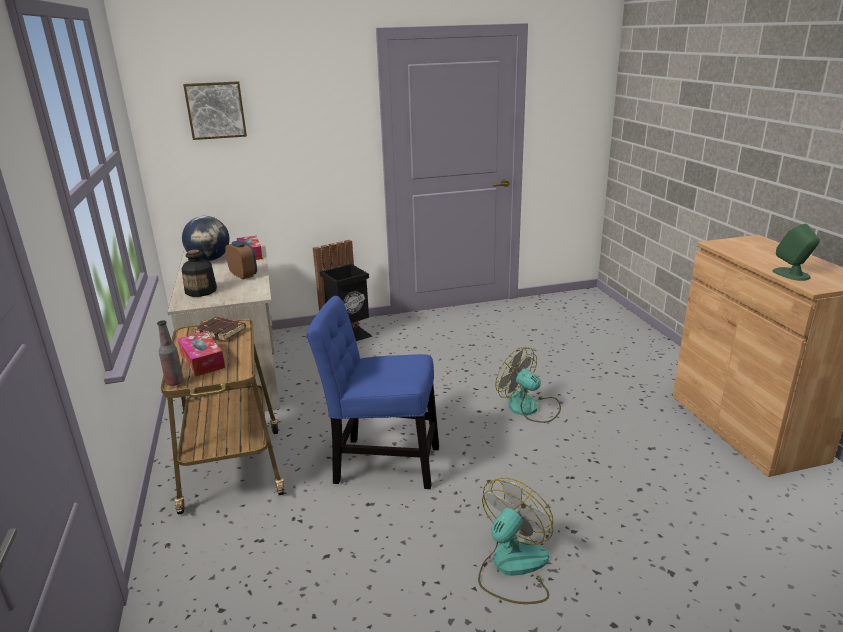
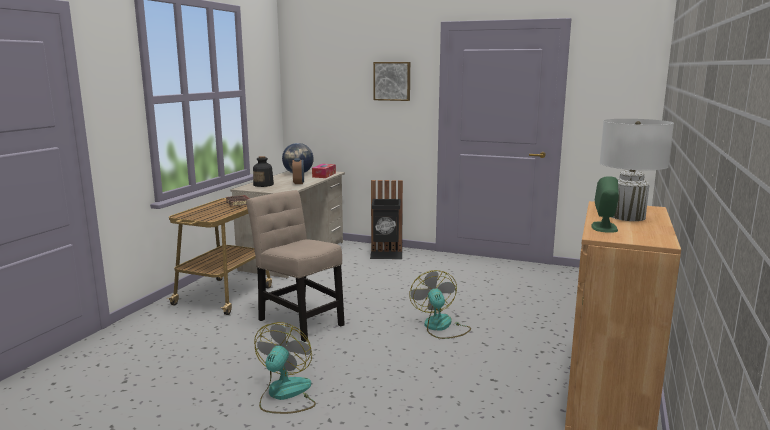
camera: 35 degrees right, 10 degrees down
(175, 382) = (178, 215): bottle -> none
(202, 361) = (207, 211): tissue box -> none
(216, 110) = (328, 75): picture -> picture (392, 81)
(381, 463) = (298, 320): blue chair -> beige chair
(512, 568) = (285, 395): fan -> fan turned 60 degrees counterclockwise
(770, 255) = (627, 217): none -> white table lamp

